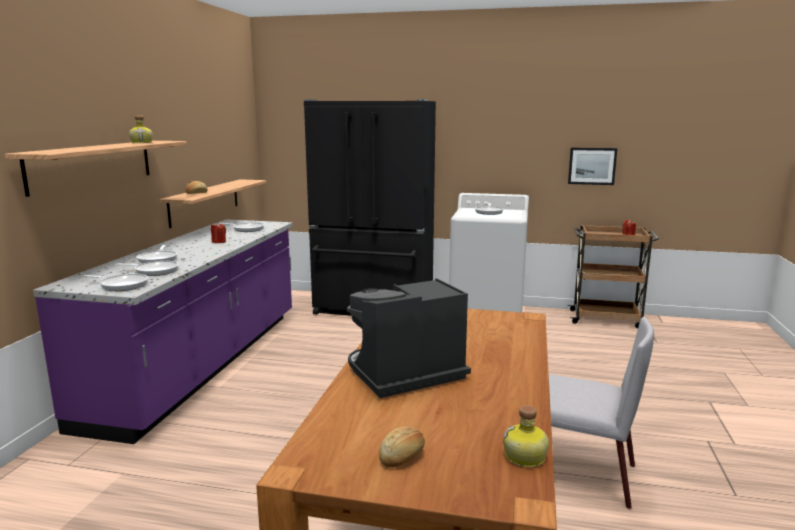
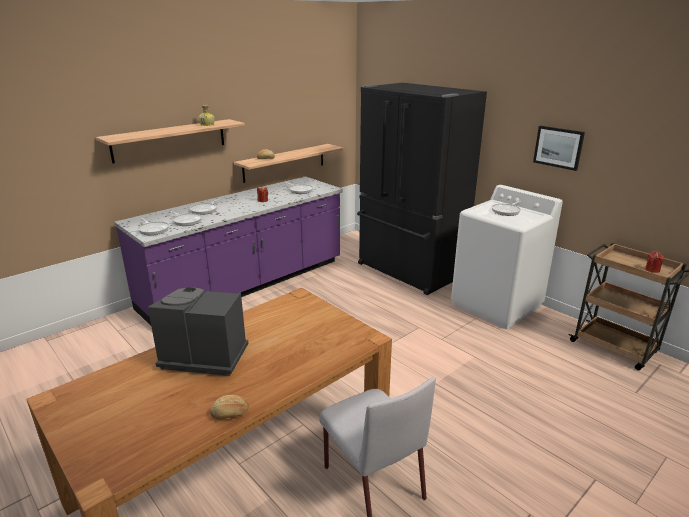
camera: 35 degrees right, 10 degrees up
(403, 457) = (103, 418): bread -> bread (230, 414)
(525, 458) = (154, 455): bottle -> none
(592, 166) = (636, 181): picture -> picture (558, 147)

